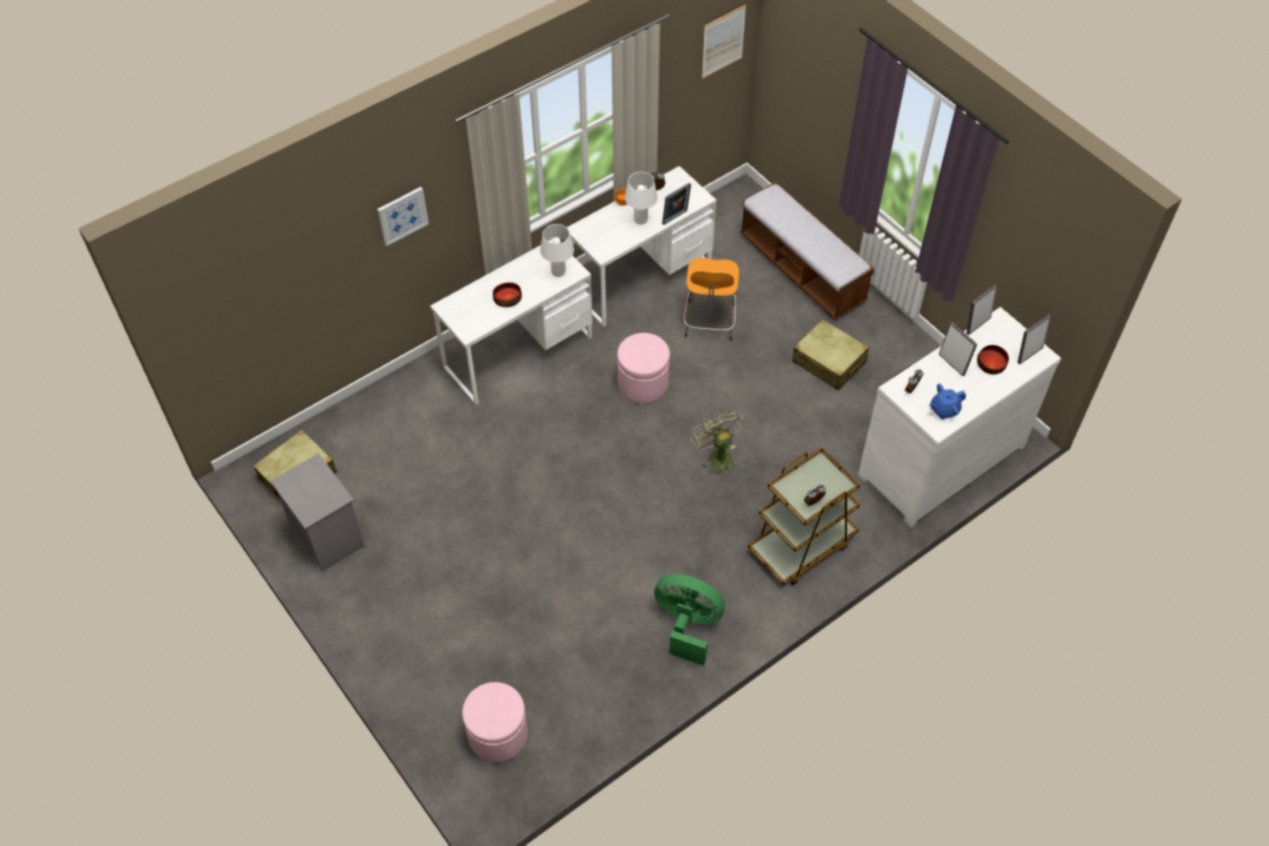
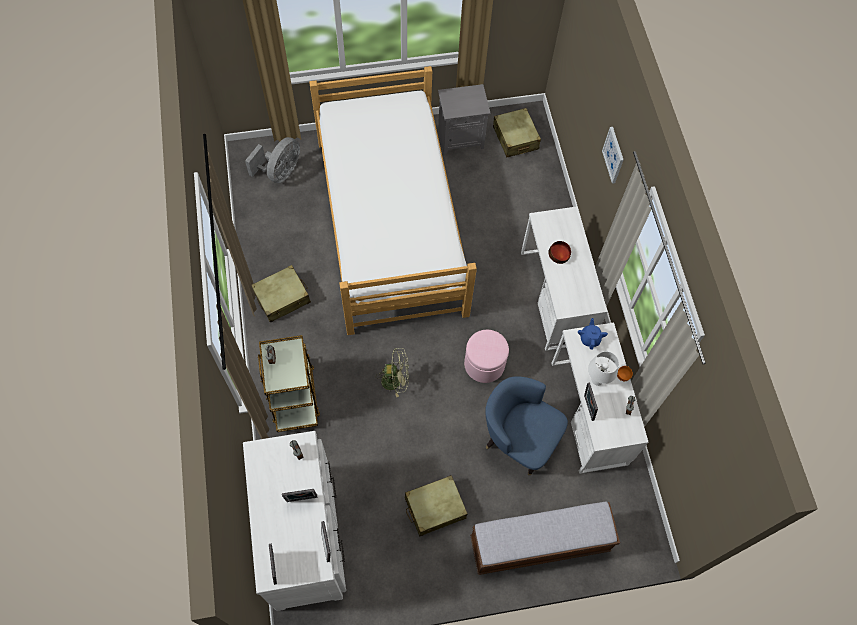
camera: 115 degrees right, 10 degrees up
(498, 734) = (280, 172): pink ottoman -> grey fan
(511, 555) = (391, 225): none -> bed
(558, 273) = (568, 298): white table lamp -> none
(687, 625) = (282, 298): green fan -> beige suitcase
(709, 323) = (518, 439): orange stool -> blue armchair
(723, 41) = (718, 472): picture -> none
(944, 410) = (266, 464): blue teapot -> blue teapot (590, 338)
(991, 364) = (284, 529): bowl -> none

